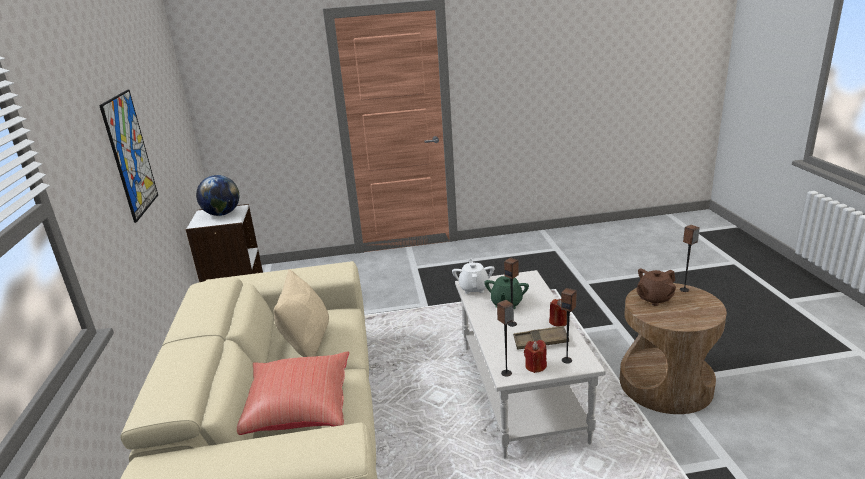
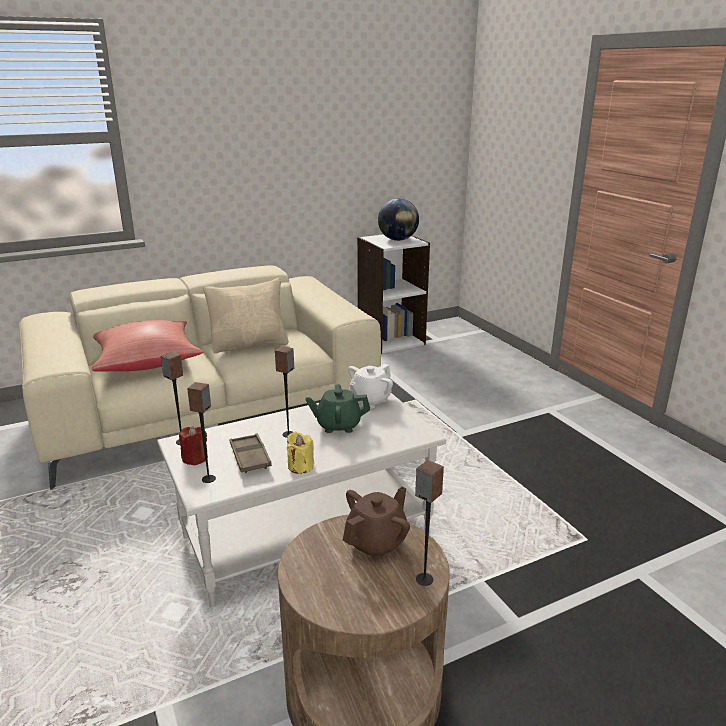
camera: 70 degrees right, 0 degrees up
(130, 154) = (282, 141): picture -> none
(474, 288) = (369, 400): white teapot -> white teapot turned 150 degrees clockwise
(558, 322) = (300, 466): red candle -> yellow candle
(654, 299) = (376, 542): brown teapot -> brown teapot turned 90 degrees clockwise

